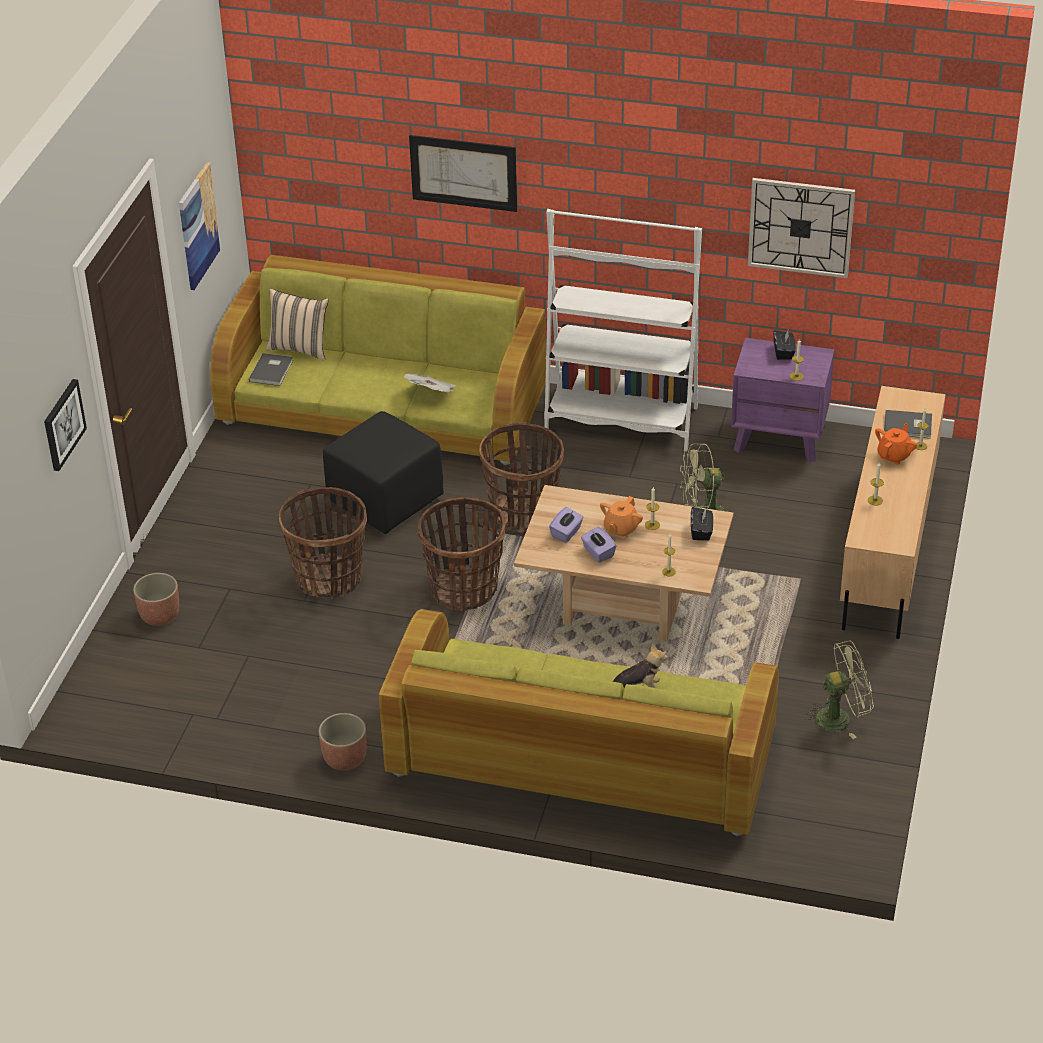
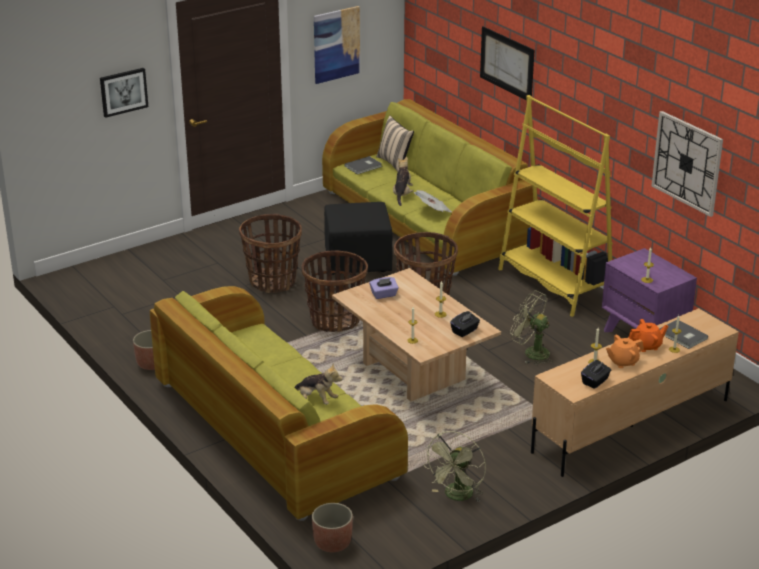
camera: 40 degrees right, 10 degrees down
(159, 615) = (167, 258): planter -> planter (332, 543)
(368, 389) = (402, 195): none -> plush toy
(598, 553) = (386, 312): purple tissue box -> none
(621, 419) = (554, 284): white bookcase -> yellow bookcase
(621, 529) = (418, 307): orange teapot -> orange teapot (623, 362)
(783, 352) = (658, 265): black tissue box -> black tissue box (595, 381)
(840, 717) = (457, 496): green fan -> green fan turned 90 degrees clockwise

